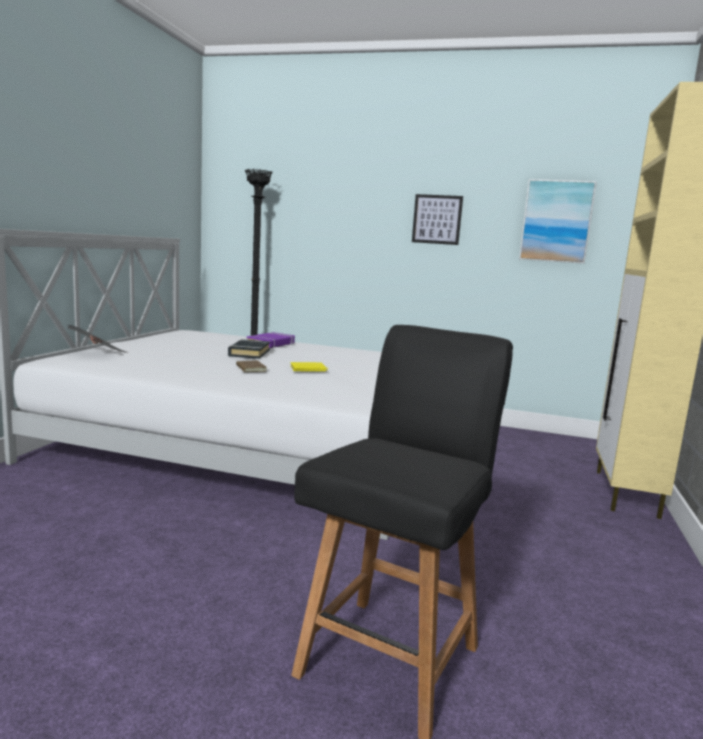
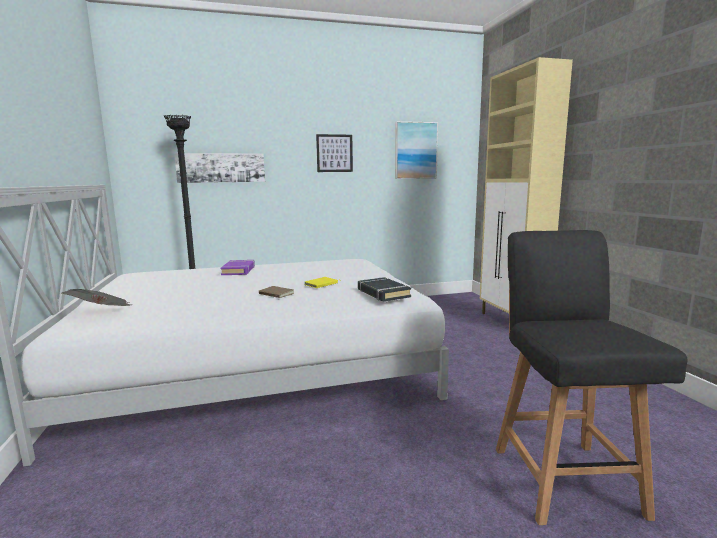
camera: 30 degrees left, 0 degrees up
(249, 353) = (242, 281): black book -> black book (383, 293)
(303, 229) = (221, 168): none -> picture

